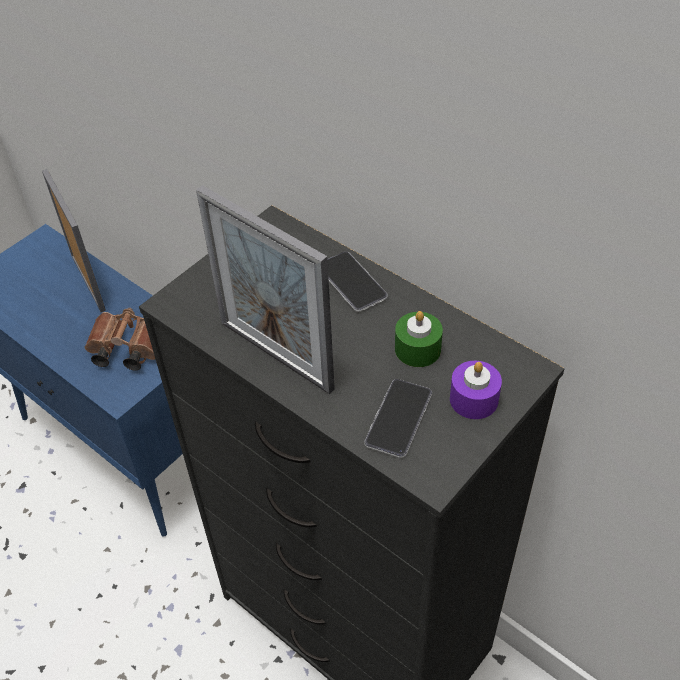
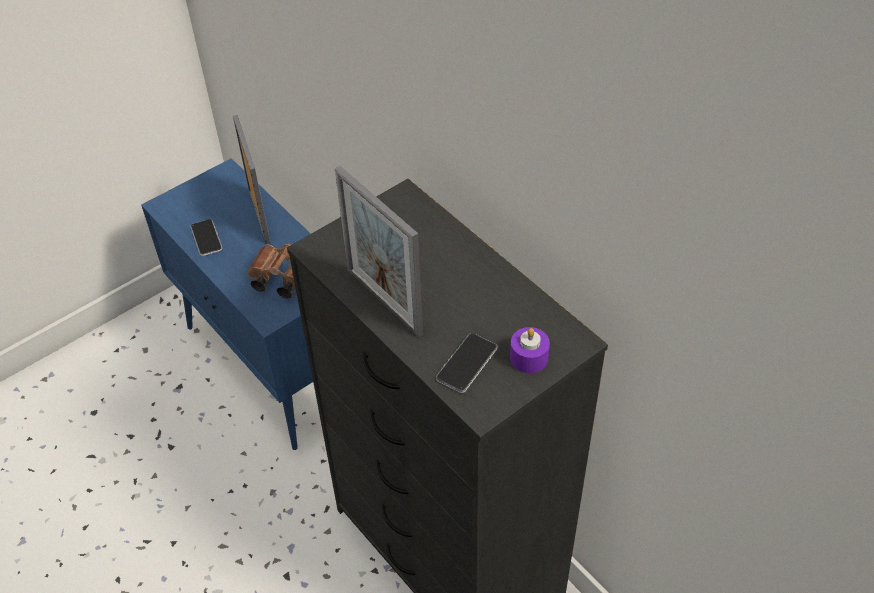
camera: 10 degrees right, 0 degrees up
(352, 282) = (457, 252): phone -> phone (206, 238)
(417, 349) = (495, 312): green candle -> none

